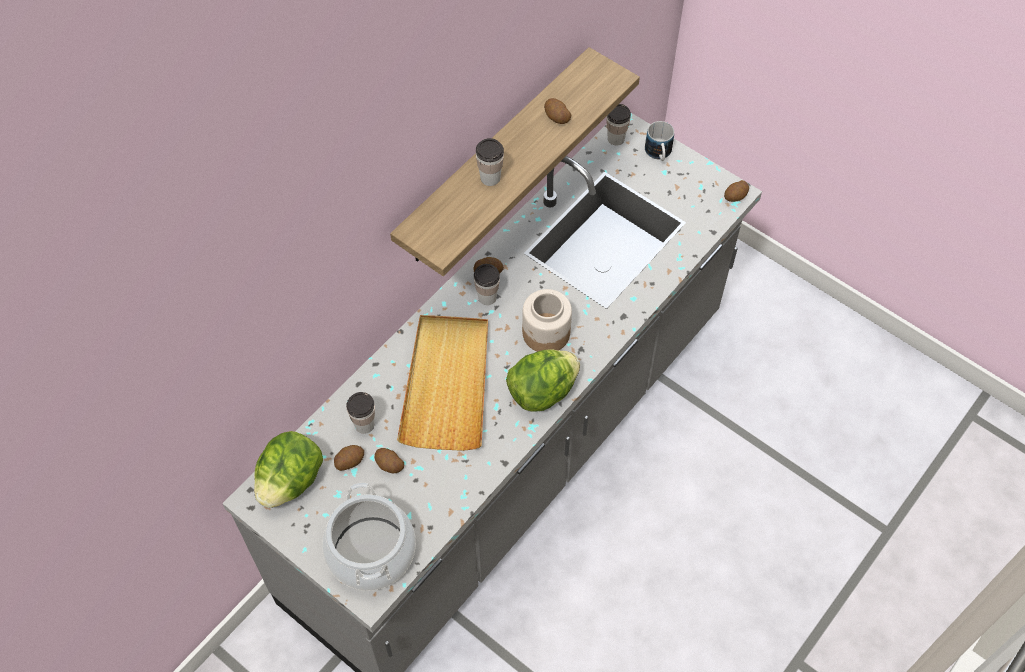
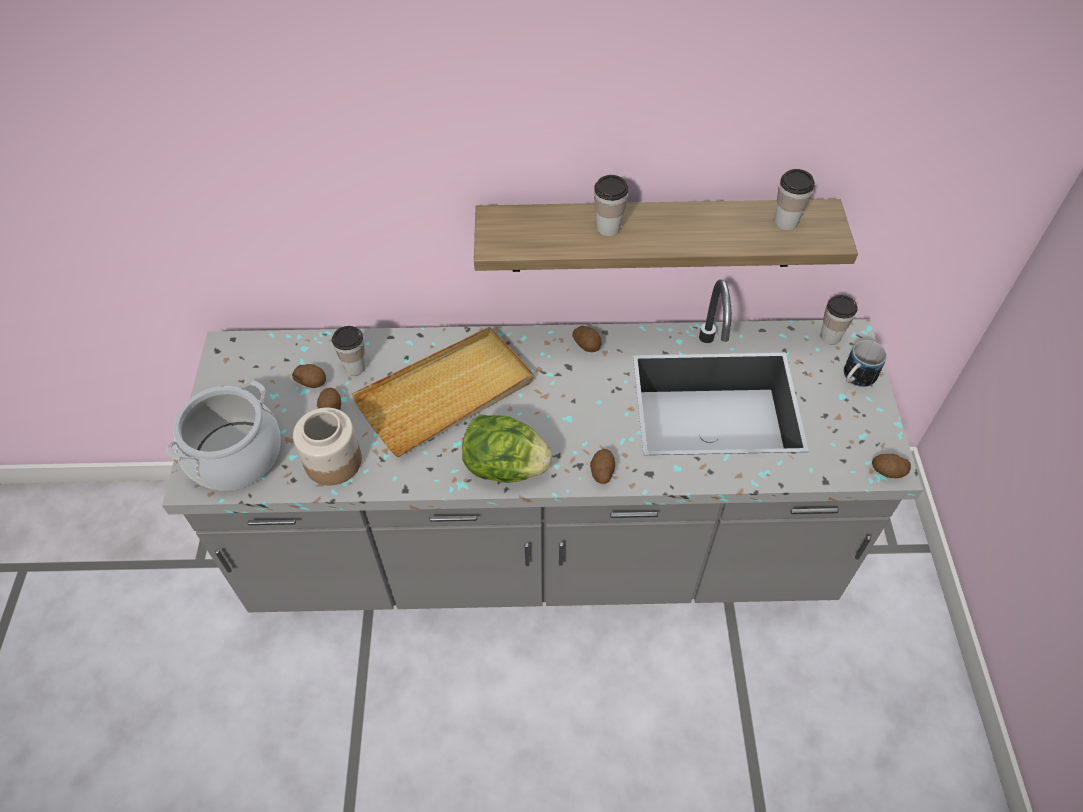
camera: 50 degrees right, 5 degrees down
(291, 481) = (261, 358): lettuce -> none
(487, 297) = (560, 361): cup -> cup (786, 222)
(546, 333) = (568, 428): jar -> jar (332, 462)
(556, 117) = (731, 227): potato -> potato (602, 471)

